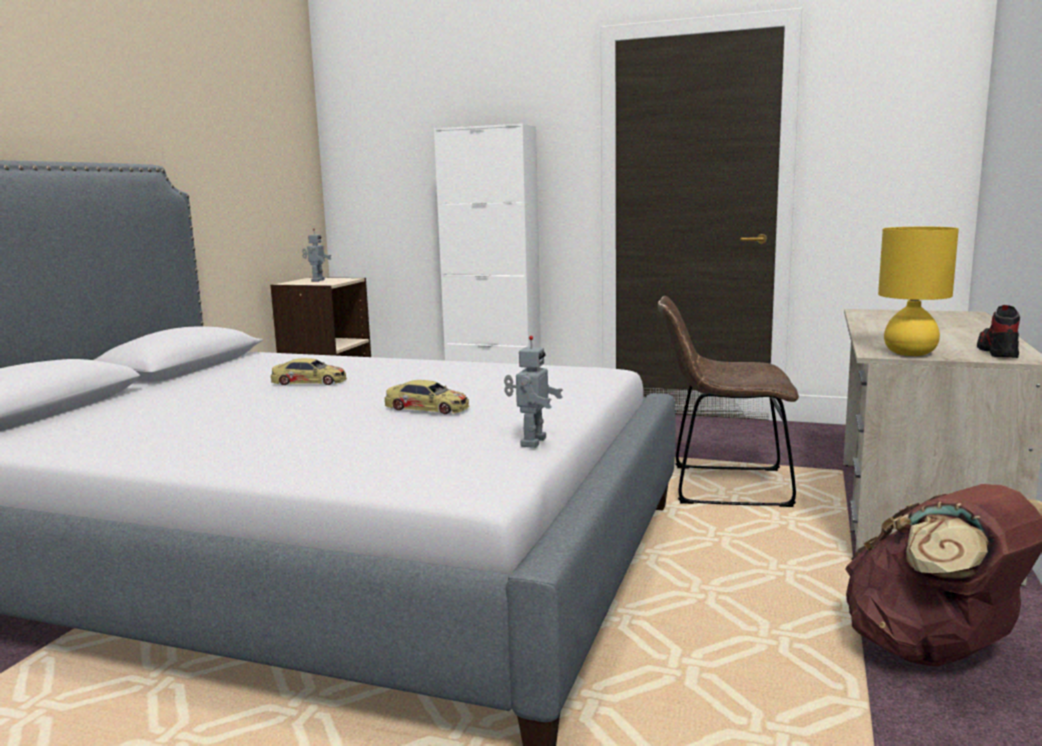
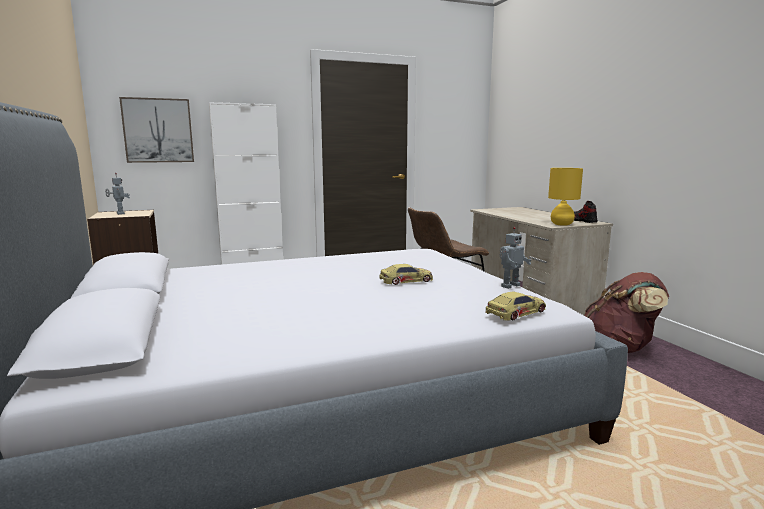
camera: 40 degrees left, 0 degrees up
(309, 381) = (279, 280): toy car -> toy car (516, 312)
(393, 171) = (158, 130): none -> picture
(531, 442) = (509, 285): toy robot -> toy robot turned 75 degrees clockwise

